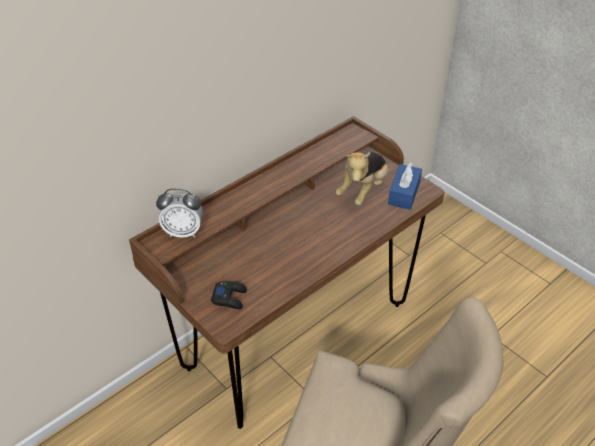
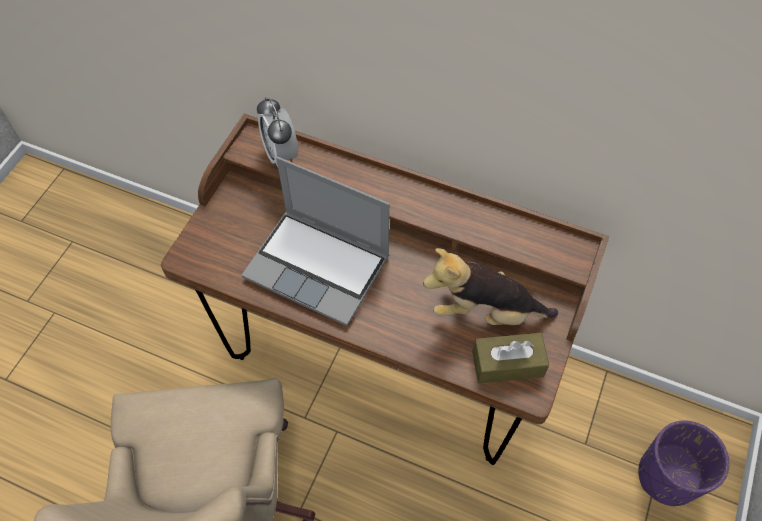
camera: 65 degrees right, 15 degrees up
(229, 297) = (227, 244): black game controller -> none
(283, 253) = (319, 267): none -> laptop
(404, 193) = (507, 363): blue tissue box -> brown tissue box
(445, 229) = (667, 476): none -> purple planter

